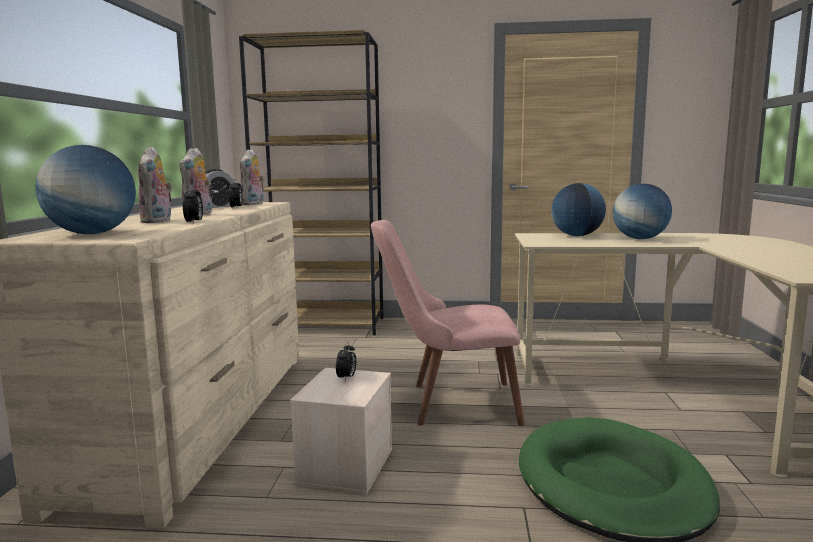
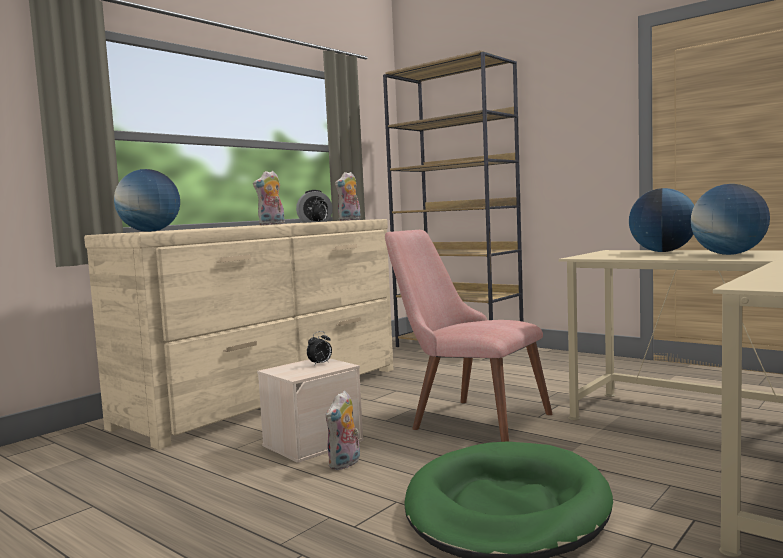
camera: 35 degrees right, 5 degrees down
(158, 221) = (222, 227): plush toy -> plush toy (345, 464)
(194, 222) = (235, 227): alarm clock -> none

